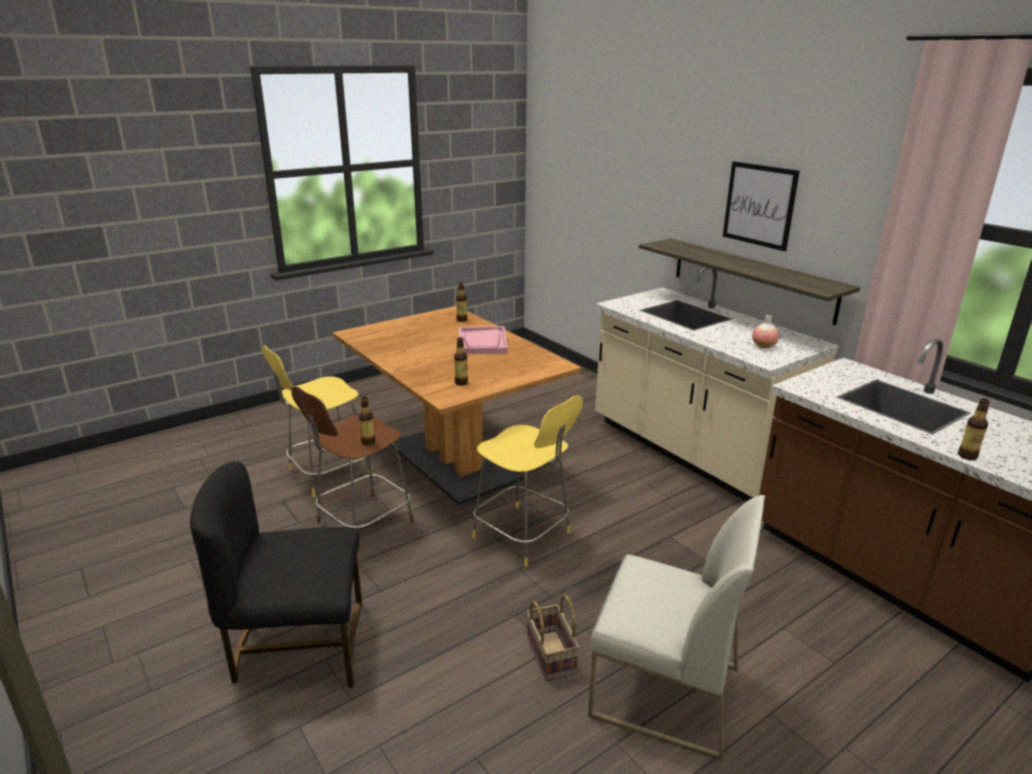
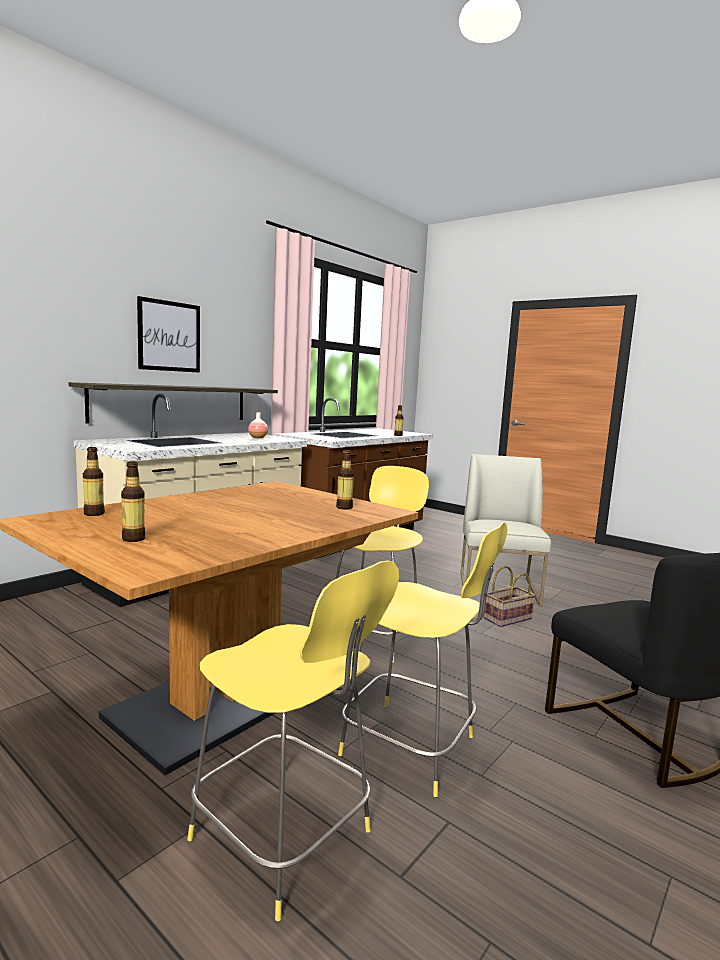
camera: 105 degrees left, 15 degrees down
(362, 523) = (412, 747): brown stool -> yellow stool
(368, 442) = (431, 595): bottle -> bottle (133, 539)
(482, 342) = (204, 504): pink tray -> none

